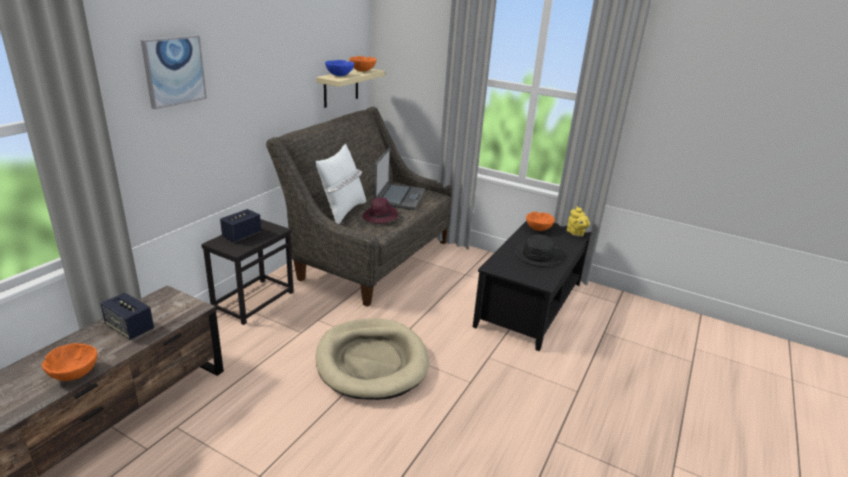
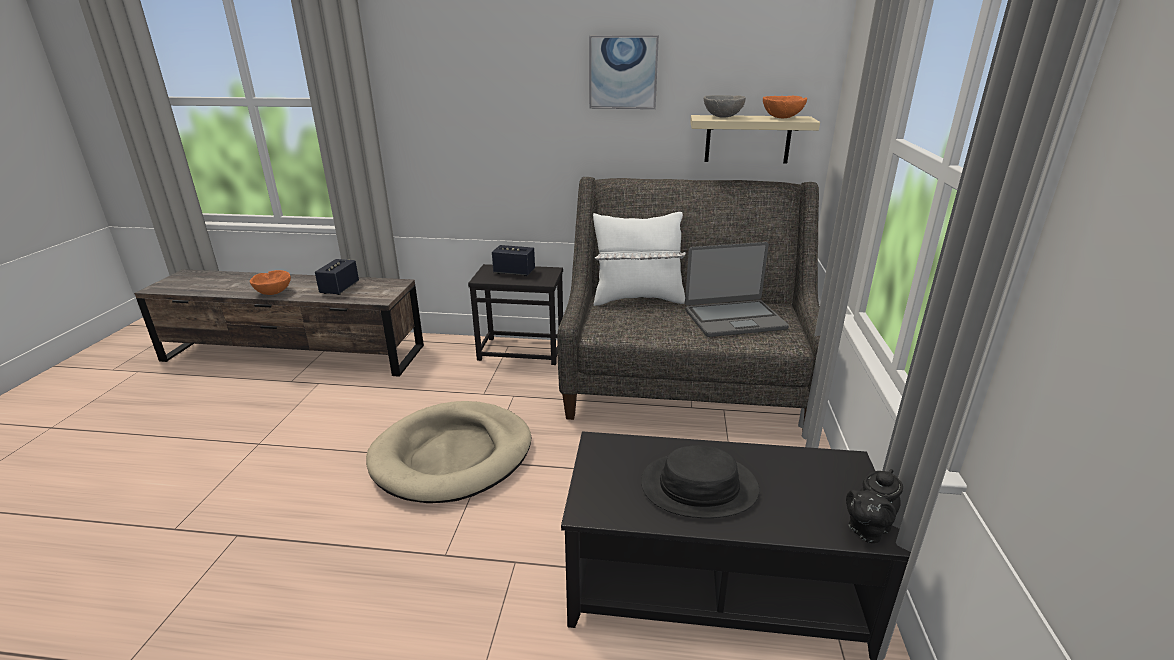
camera: 70 degrees right, 0 degrees up
(174, 71) = (466, 75): picture -> picture (623, 72)
(339, 75) = (723, 117): blue bowl -> grey bowl
(380, 217) = (650, 322): purple hat -> none
(538, 229) = (817, 470): orange bowl -> none
(576, 233) = (866, 529): yellow teapot -> black teapot

